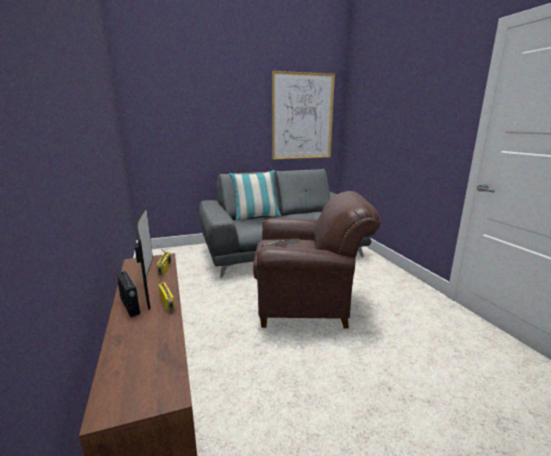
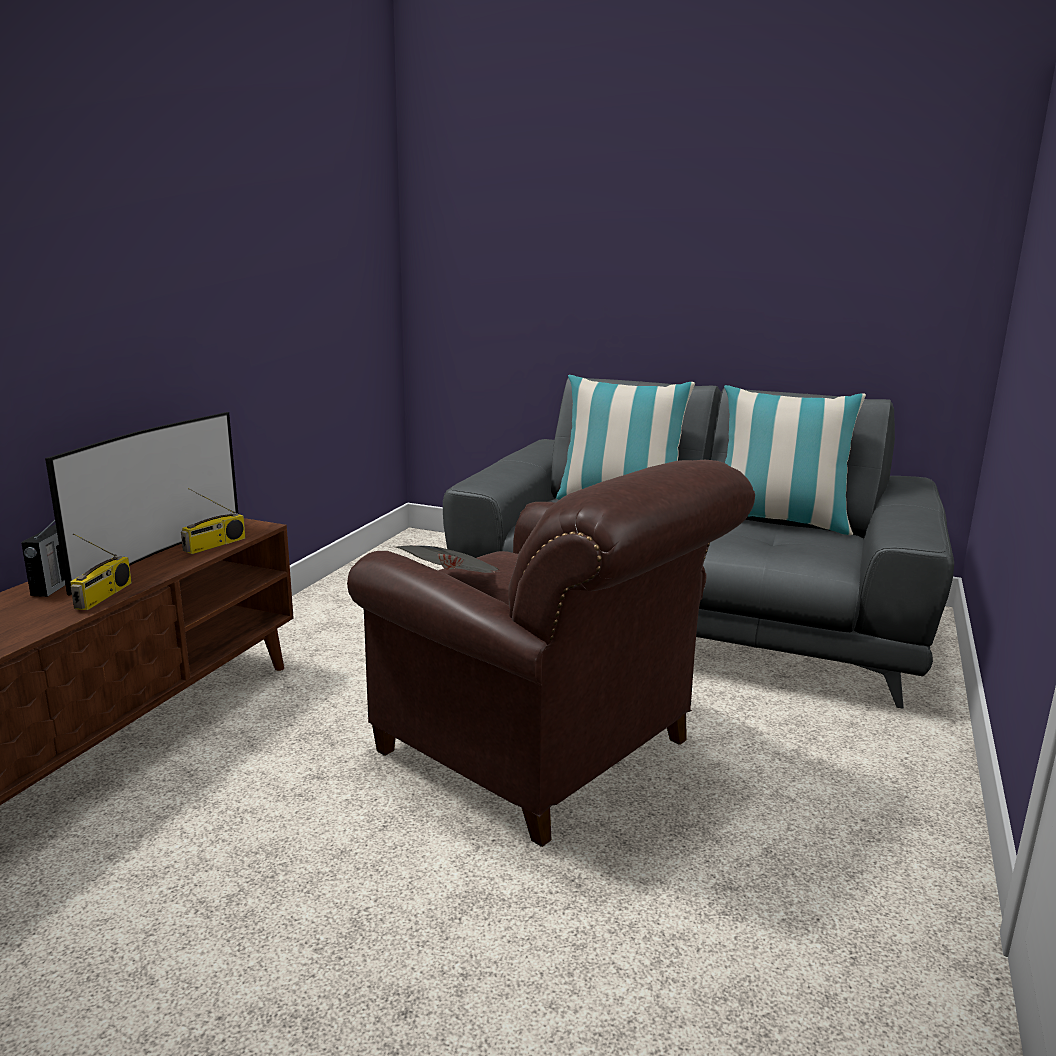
camera: 40 degrees right, 0 degrees up
(302, 117) = (860, 231): picture -> none
(306, 211) = (779, 520): none -> pillow

